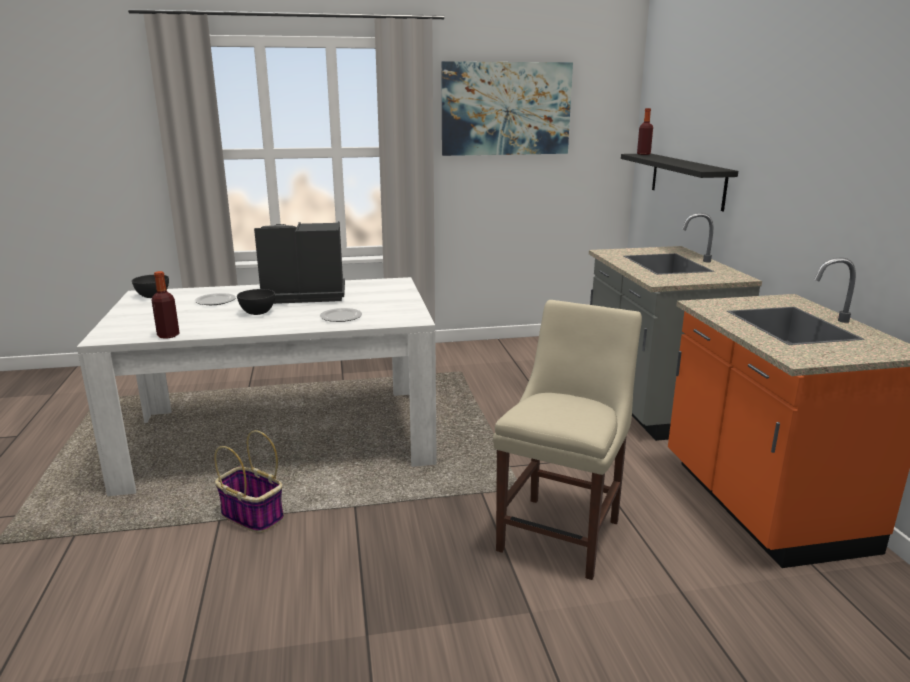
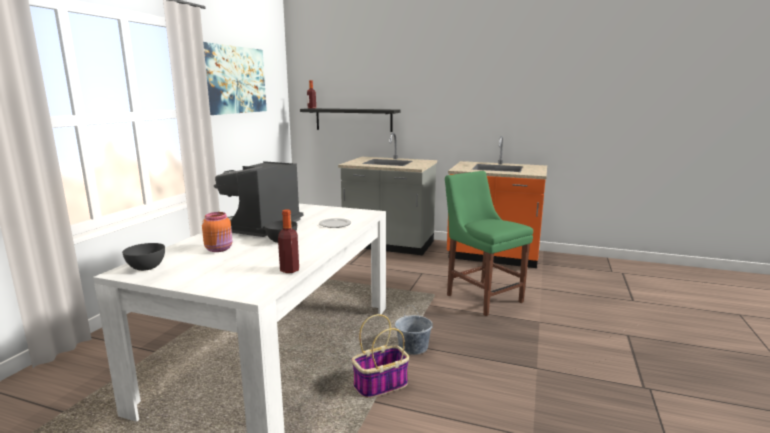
camera: 60 degrees left, 5 degrees down
(215, 301) = (219, 249): plate -> orange jar
(350, 513) = (413, 347): none -> grey bucket
(562, 532) = (482, 297): beige chair -> green chair

